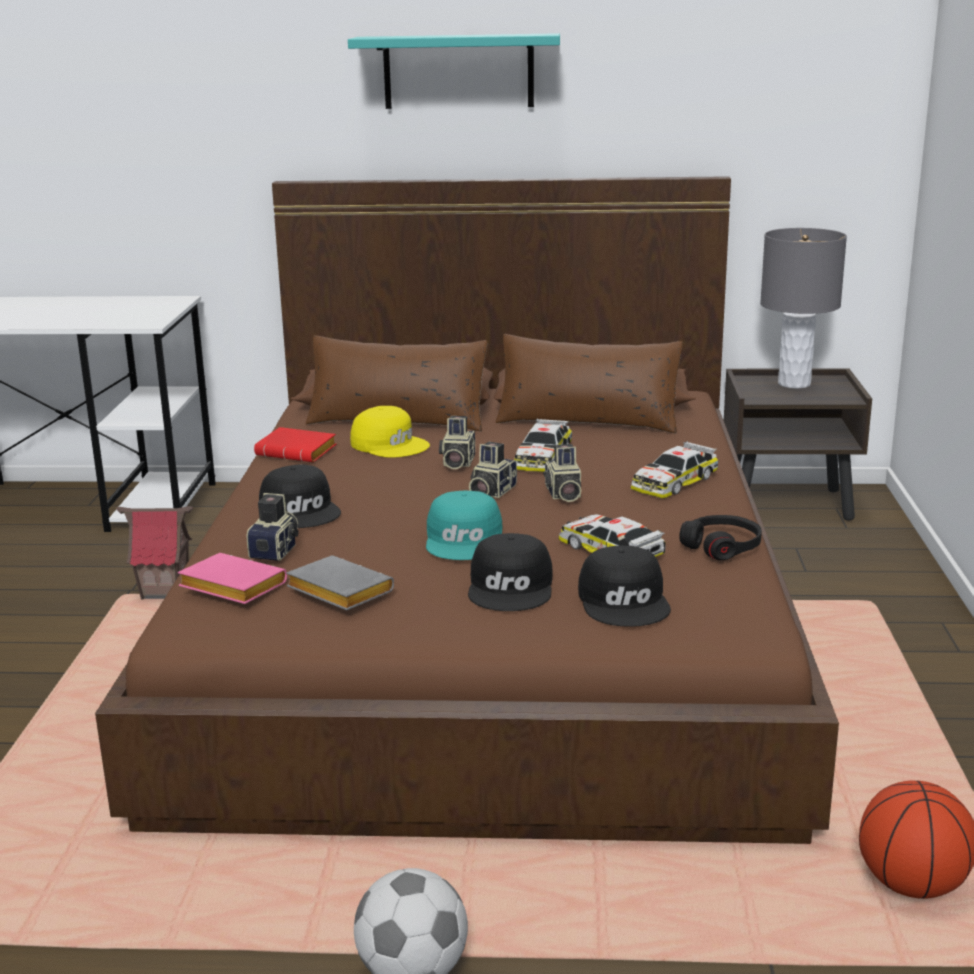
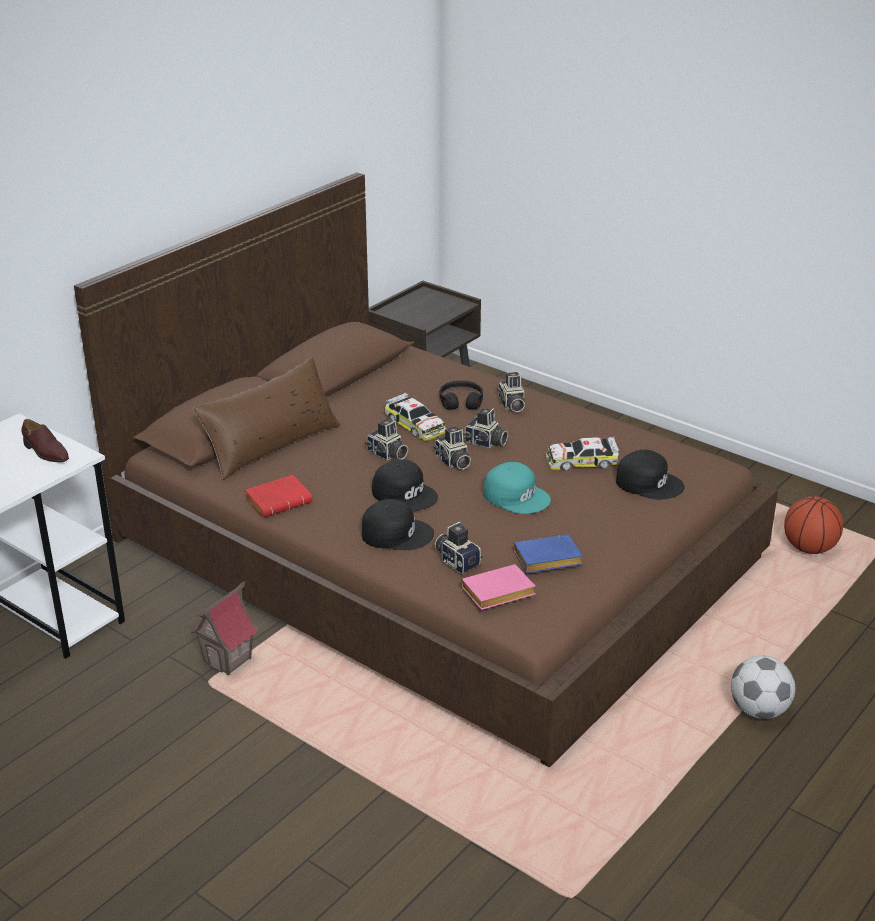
camera: 55 degrees left, 10 degrees up
(142, 316) = (45, 452): none -> brown shoe
(336, 591) = (546, 560): grey book -> blue book
(390, 444) = (316, 464): yellow cap -> none
(458, 71) = (190, 145): turquoise shelf -> none
(512, 587) = (595, 507): black cap -> black cap (405, 493)
(587, 421) = (374, 387): brown pillow -> none
(674, 482) = (511, 405): toy car -> camera
(722, 547) = (613, 430): black headphones -> black headphones (461, 401)
(793, 384) = (415, 305): grey table lamp -> none

